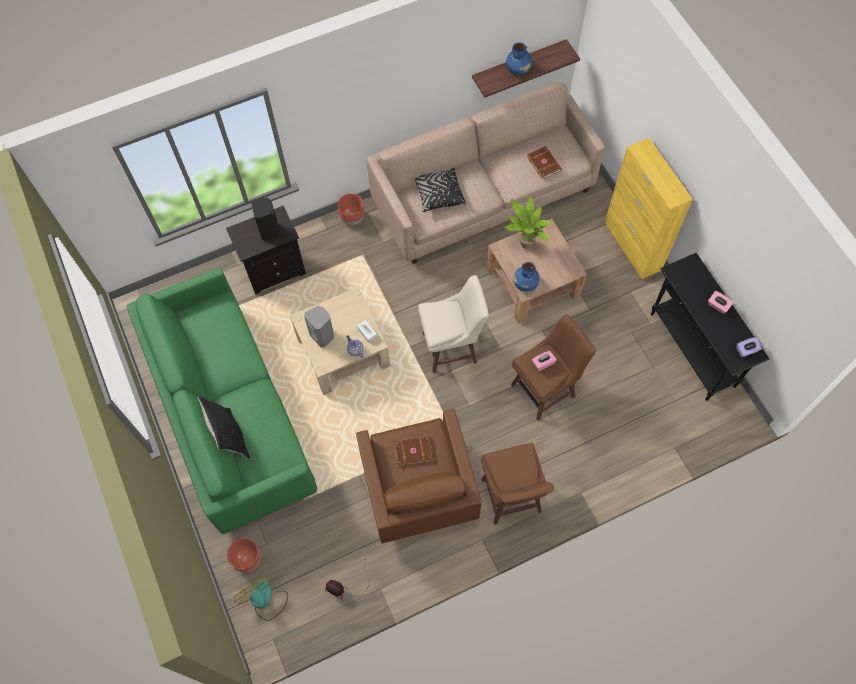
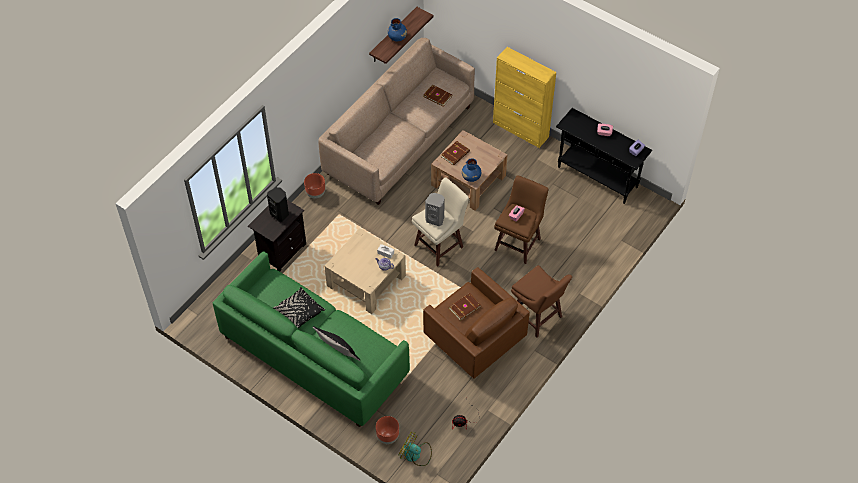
camera: 30 degrees left, 10 degrees down
(323, 335) = (356, 268): grey speaker -> grey speaker (435, 219)
(439, 195) = (379, 145): black pillow -> black pillow (299, 312)
(524, 246) = (455, 154): potted plant -> brown book

